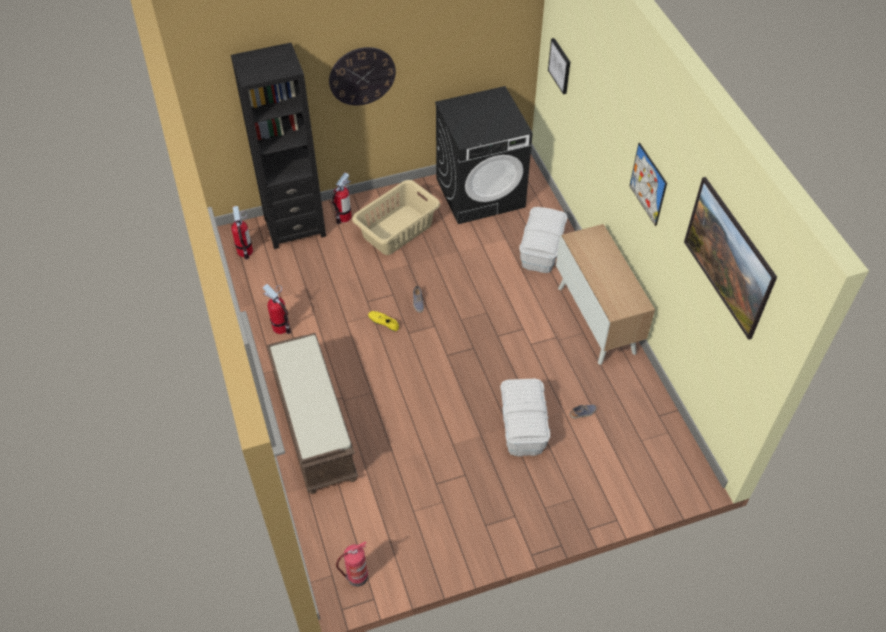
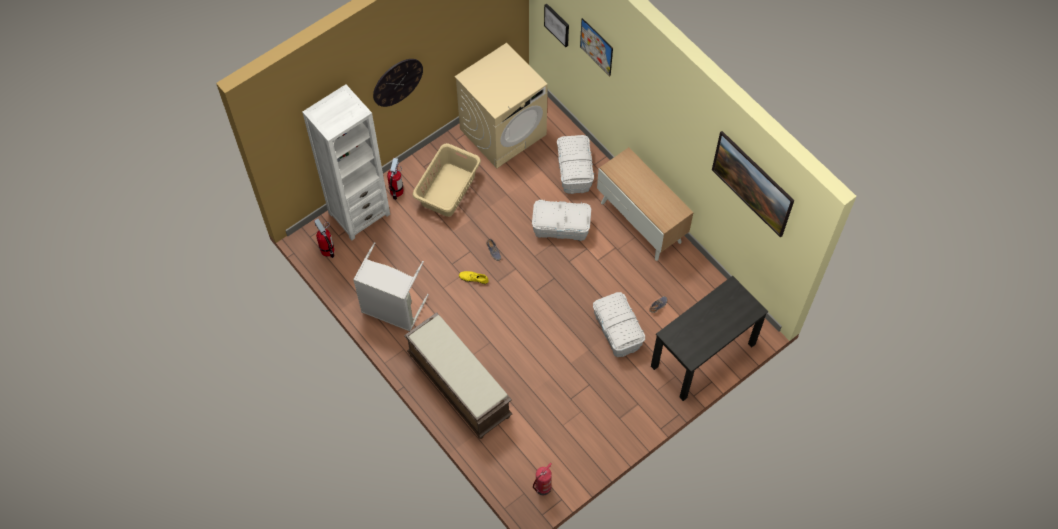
camera: 20 degrees left, 10 degrees up
(281, 327) = (392, 309): fire extinguisher -> grey laundry basket
(295, 227) = (359, 213): black bookcase -> white bookcase
(480, 192) = (503, 131): black washing machine -> beige washing machine
(503, 299) = (561, 227): none -> white storage box
(616, 485) = (703, 355): none -> black desk
(648, 184) = (669, 126): picture -> picture (596, 47)

